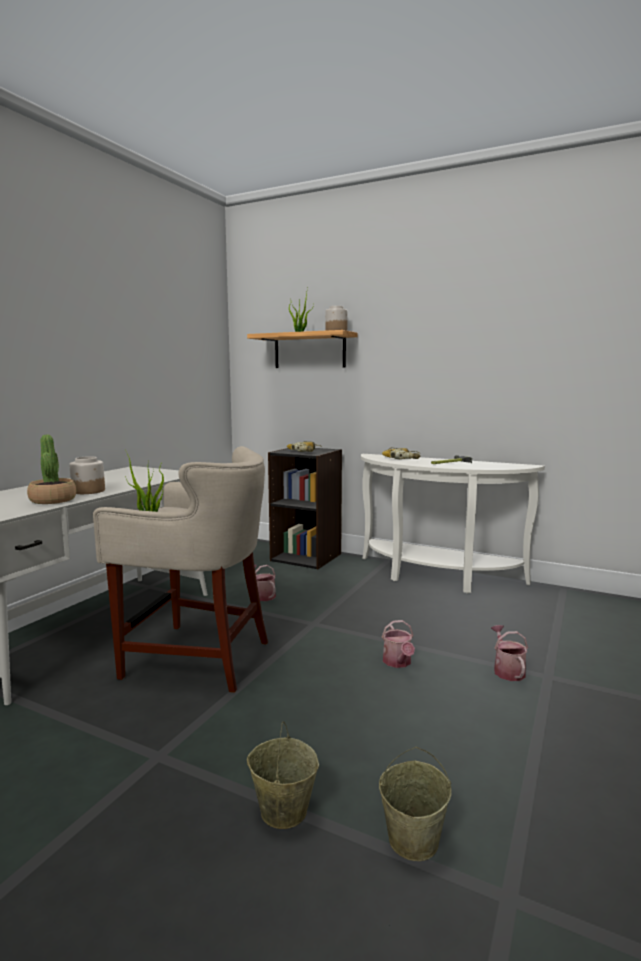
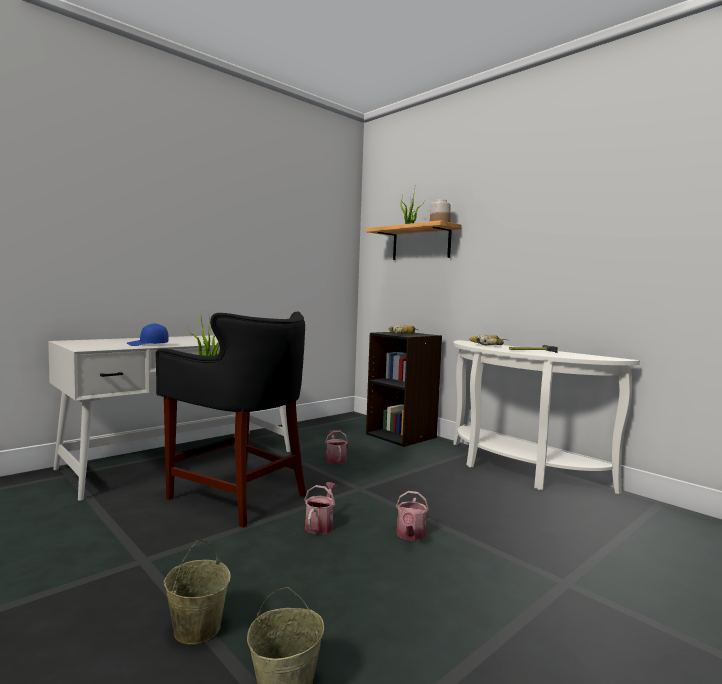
camera: 20 degrees right, 5 degrees down
(53, 500) = (148, 345): potted plant -> blue cap
(88, 491) = (183, 343): jar -> none
(197, 657) = (239, 495): beige stool -> black stool
(507, 670) = (521, 566): watering can -> watering can (320, 525)

